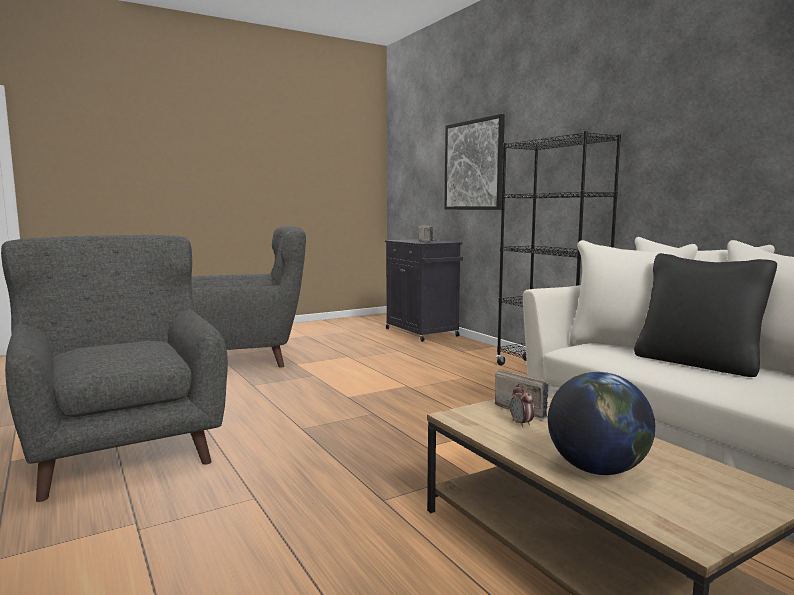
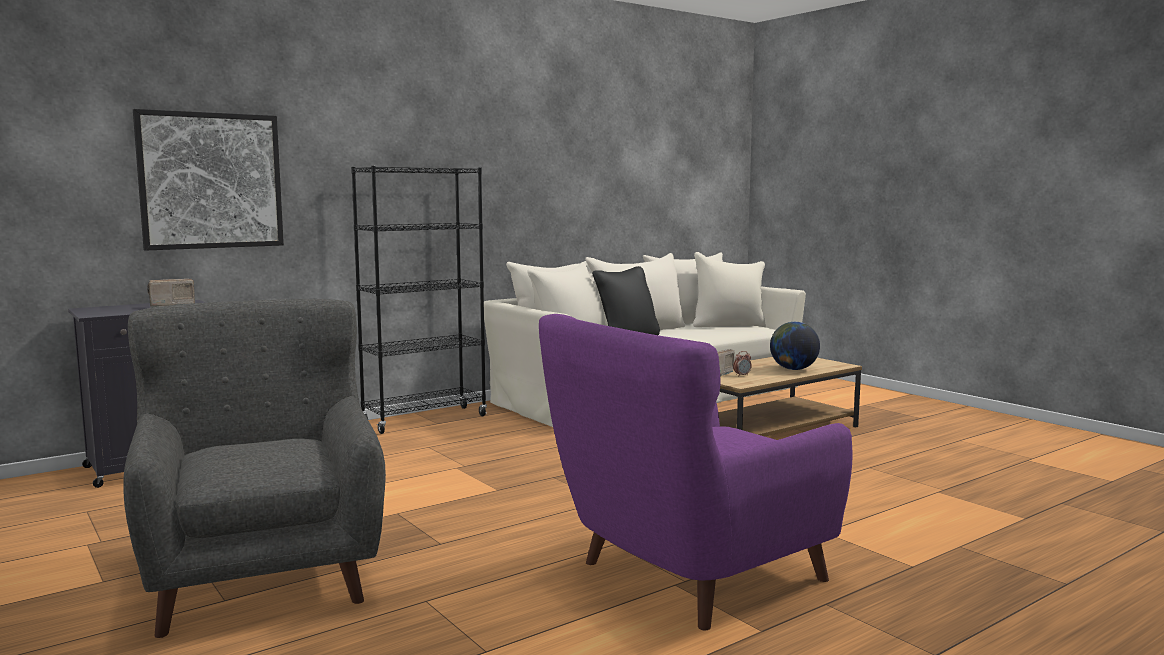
camera: 95 degrees left, 0 degrees up
(124, 447) = (688, 574): grey armchair -> purple armchair

